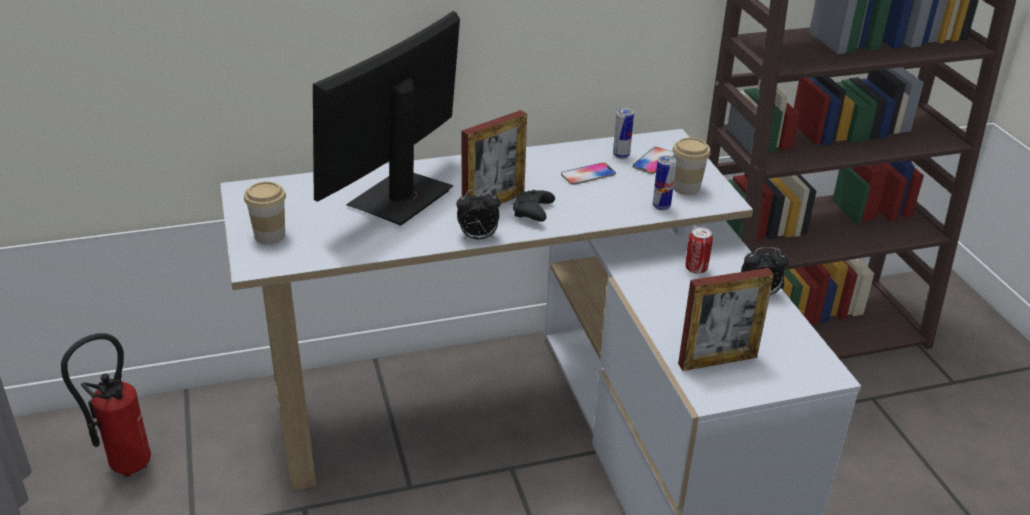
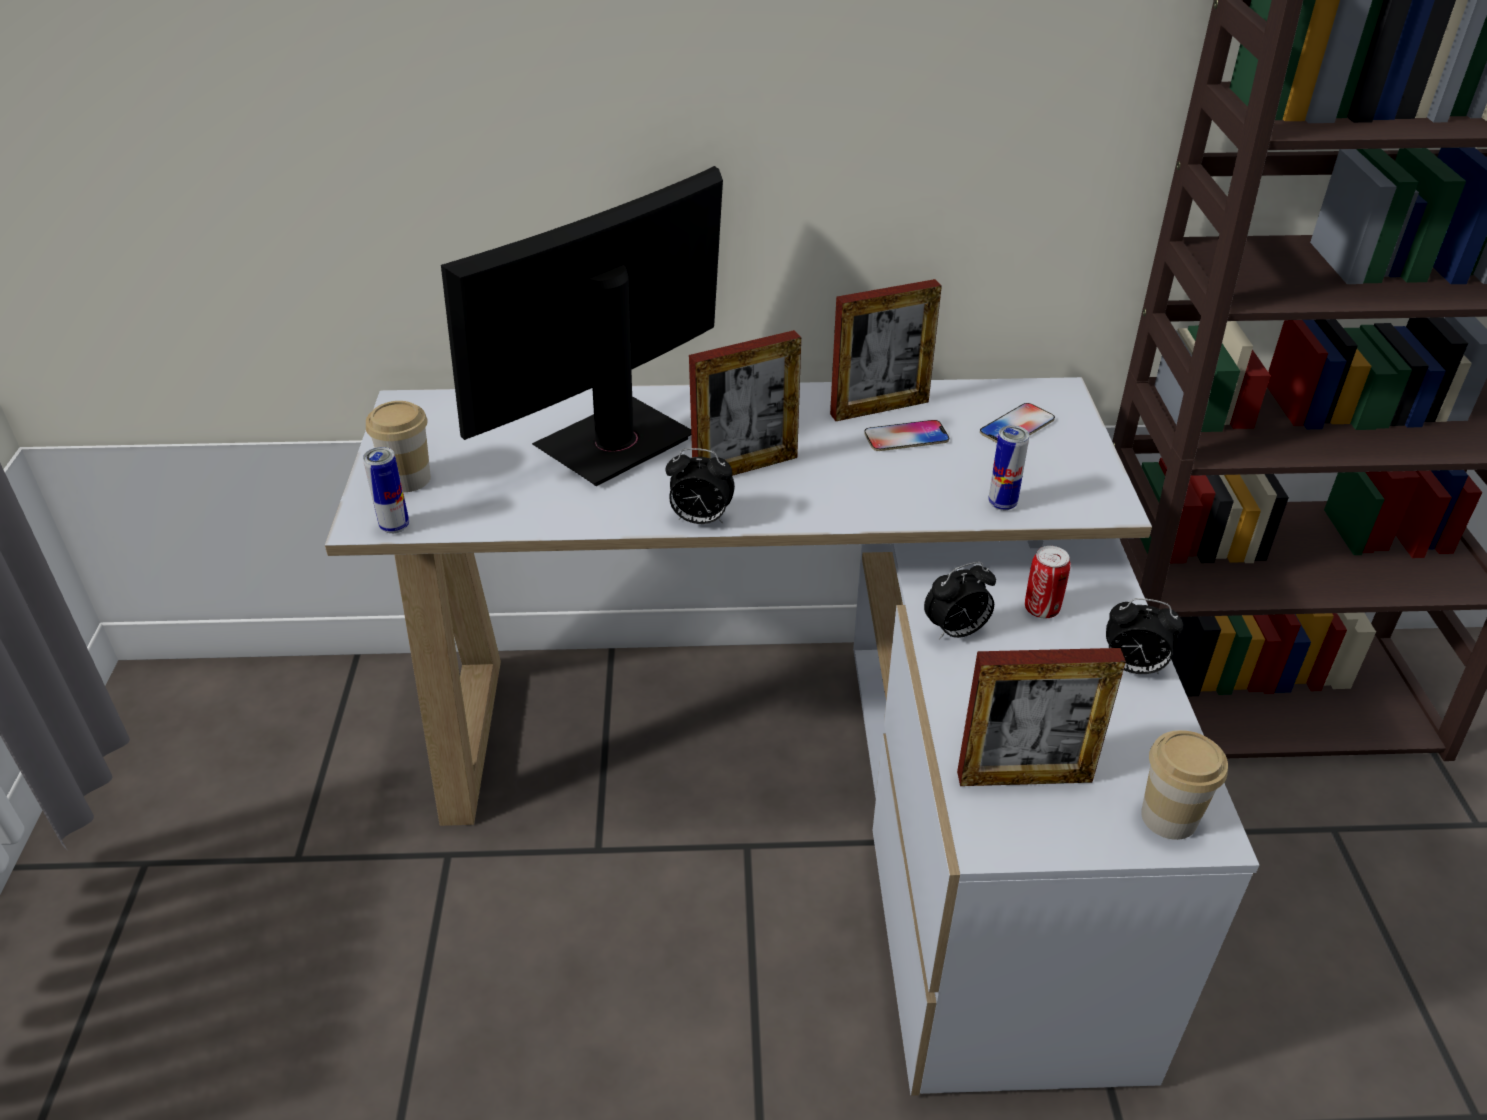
camera: 15 degrees right, 5 degrees up
(123, 467) = (243, 753): fire extinguisher -> none
(533, 213) = (798, 490): black game controller -> none
(564, 159) = (879, 408): none -> picture frame
(621, 156) = (969, 412): can -> can (394, 526)
(649, 288) = (956, 632): none -> alarm clock
(686, 188) = (1053, 476): cup -> cup (1169, 817)

